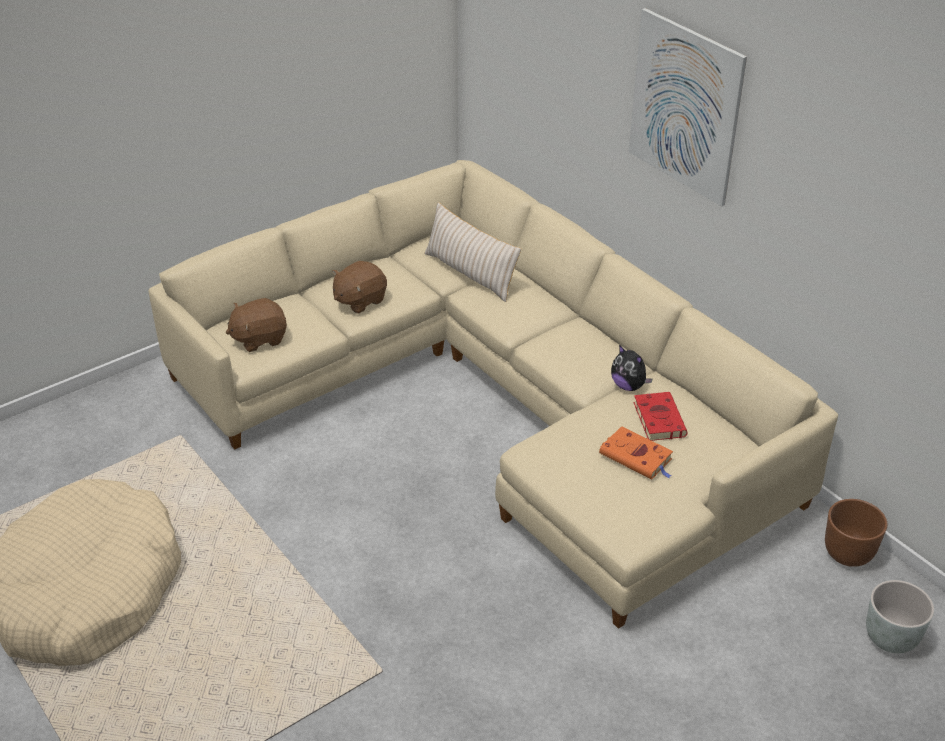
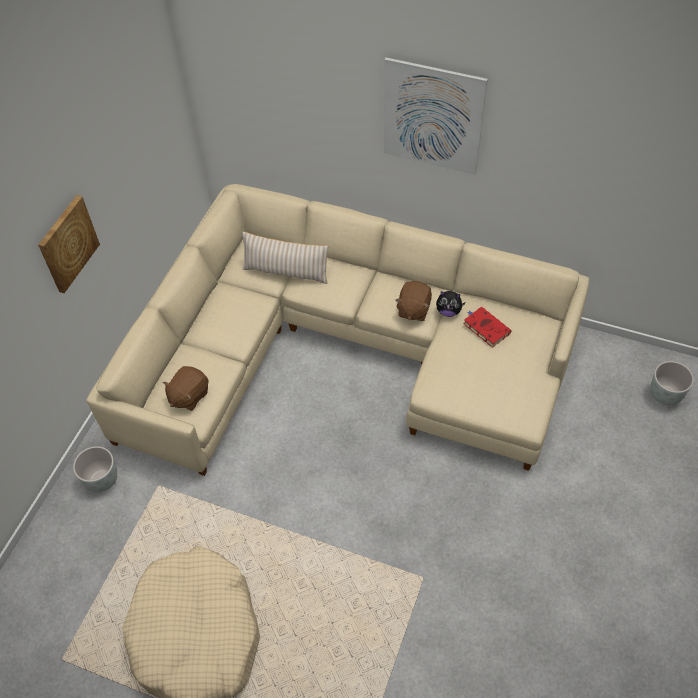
camera: 30 degrees left, 15 degrees up
(130, 404) = (101, 480): none -> grey planter
(205, 98) = (67, 243): none -> picture
(359, 300) = (230, 330): brown plush toy -> brown plush toy (413, 309)
(637, 457) = (495, 363): orange book -> none
(848, 554) = (610, 351): brown planter -> none

